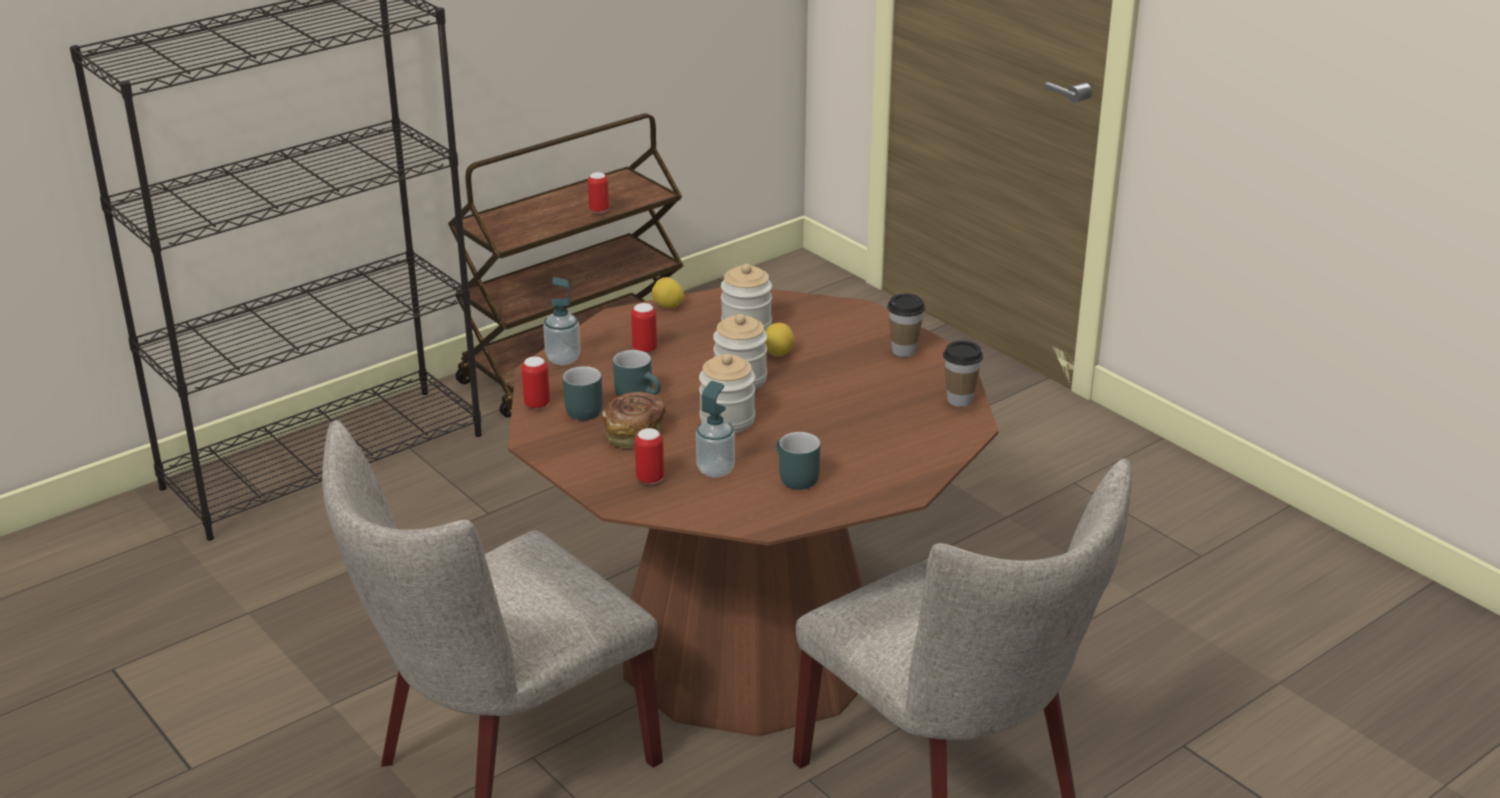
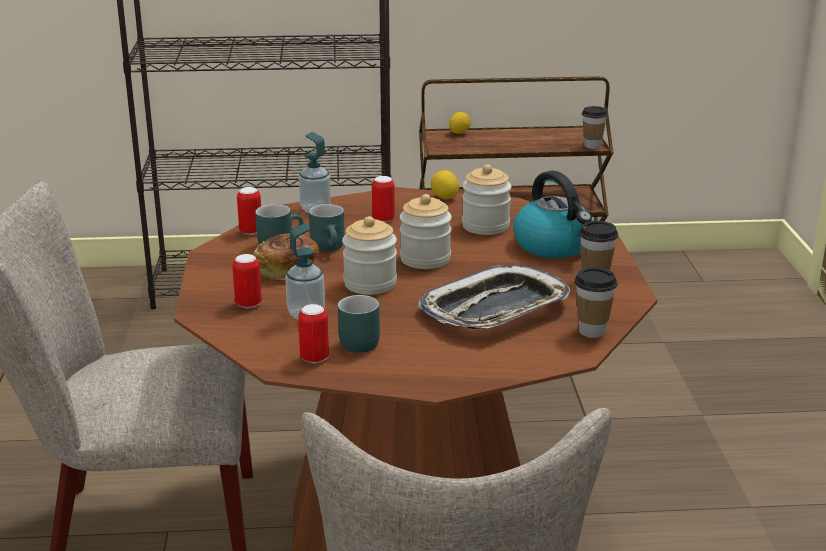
camera: 35 degrees right, 5 degrees down
(599, 210) = (534, 146): can -> can (314, 358)
(656, 194) = (592, 146): none -> cup
(778, 353) = (483, 251): lemon -> lemon (459, 132)
(830, 327) = (554, 245): none -> kettle
(862, 407) = (495, 309): none -> tray

